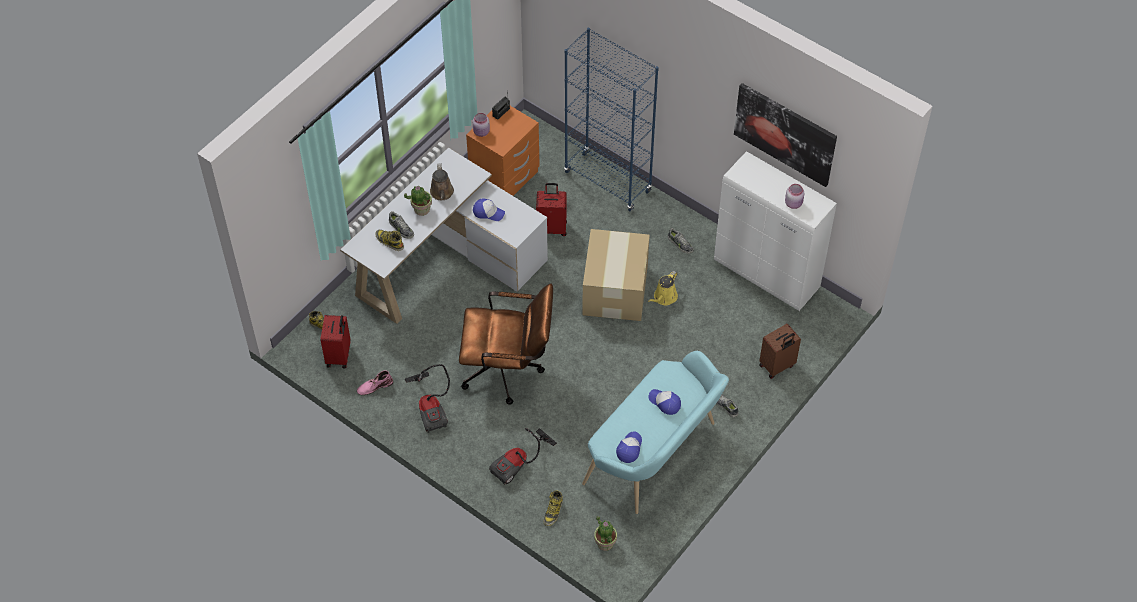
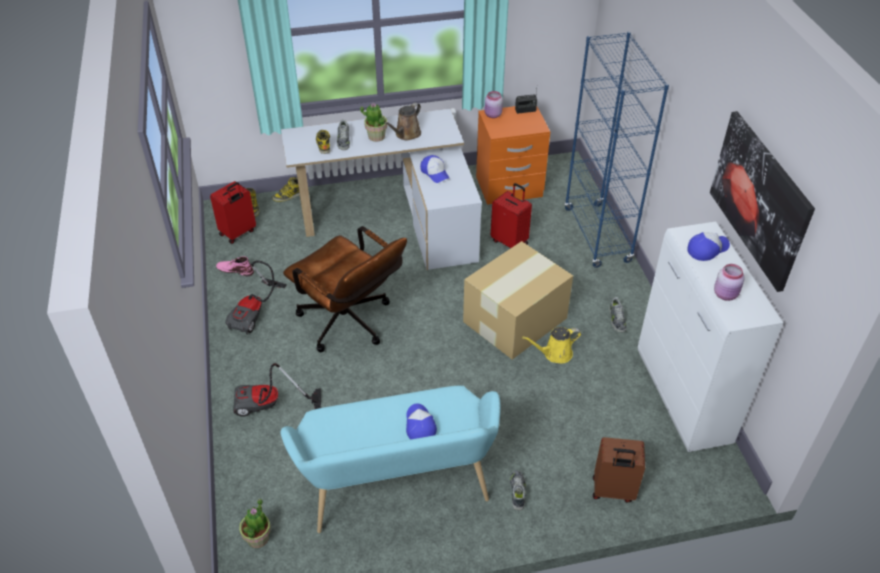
camera: 40 degrees right, 10 degrees down
(553, 511) = (248, 470): boot -> boot (288, 195)
(629, 448) = (335, 445): cap -> cap (707, 249)

